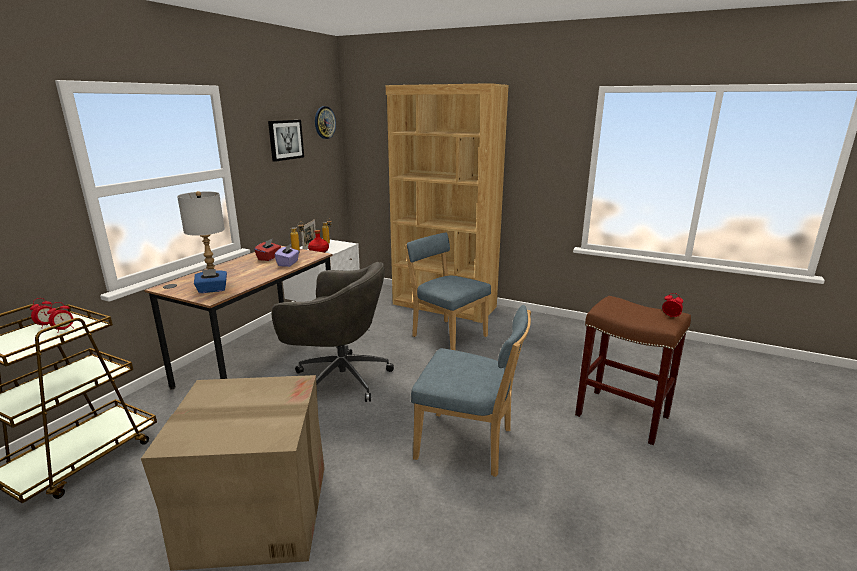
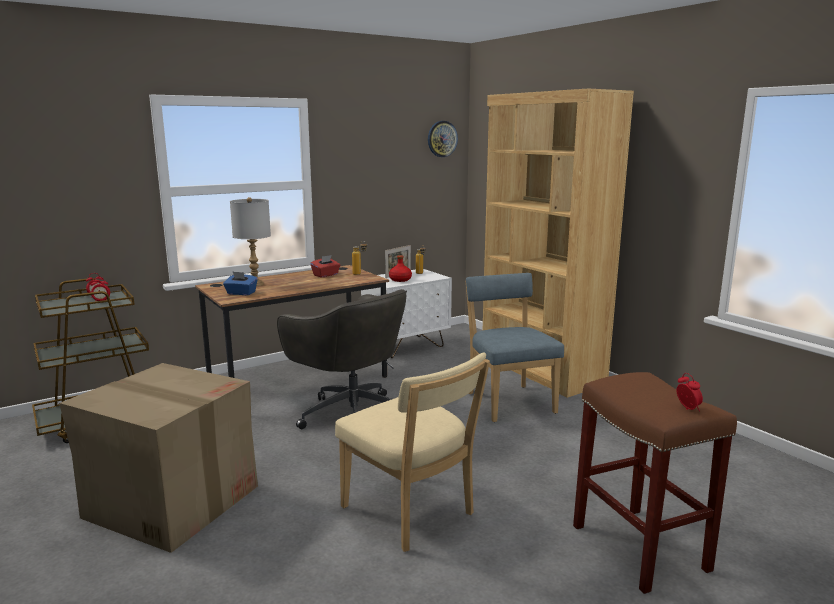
camera: 30 degrees right, 5 degrees down
(285, 140) = (385, 155): picture -> none
(288, 263) = (335, 282): purple tissue box -> none
(469, 445) = (411, 513): blue chair -> beige chair

